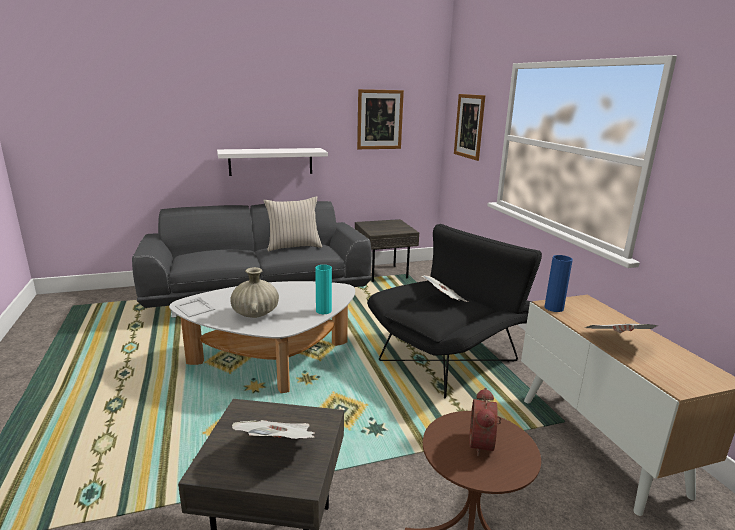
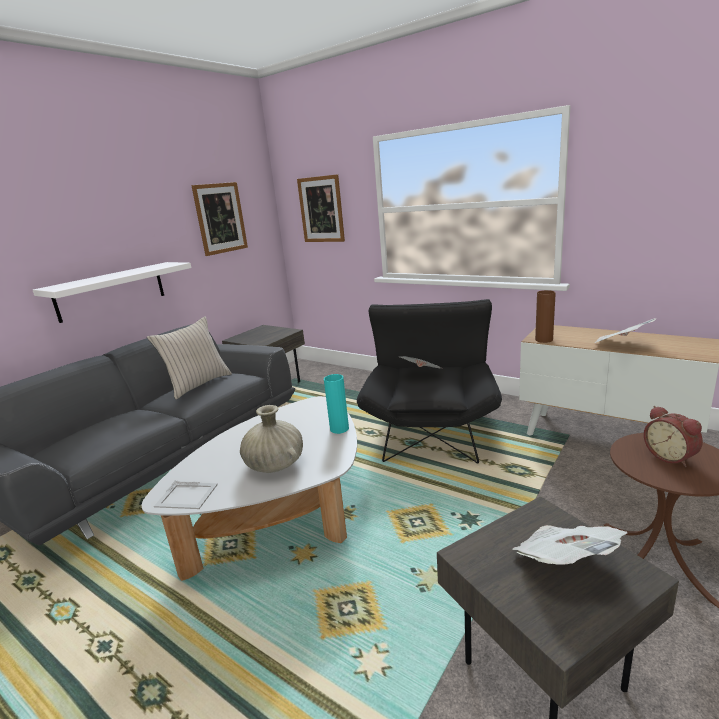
camera: 35 degrees left, 0 degrees up
(554, 308) = (544, 340): blue vase -> brown vase

